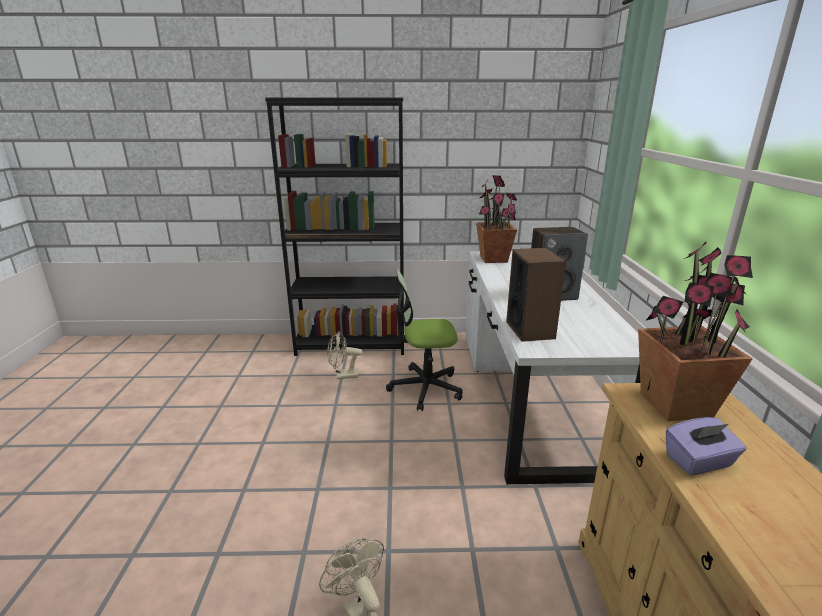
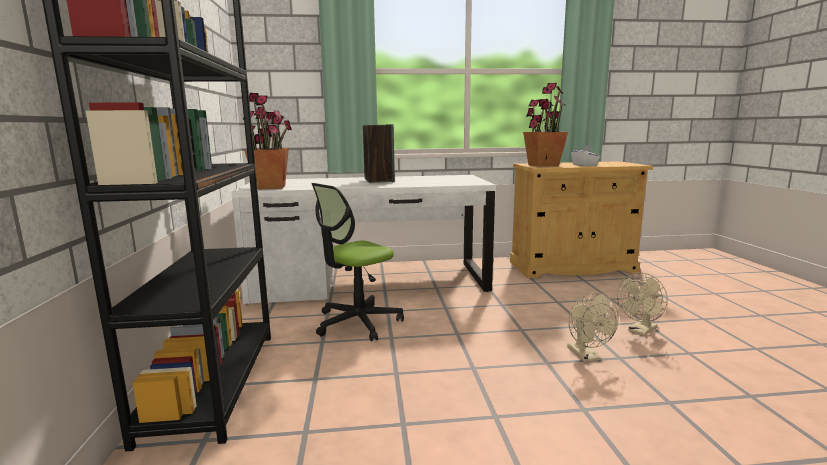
camera: 95 degrees left, 10 degrees down
(343, 376) = (319, 377): beige fan -> beige fan (587, 356)
(425, 388) = (357, 322): office chair -> office chair turned 60 degrees clockwise
(530, 330) = (450, 183): speaker -> none
(699, 462) = (584, 165): purple tissue box -> white tissue box

